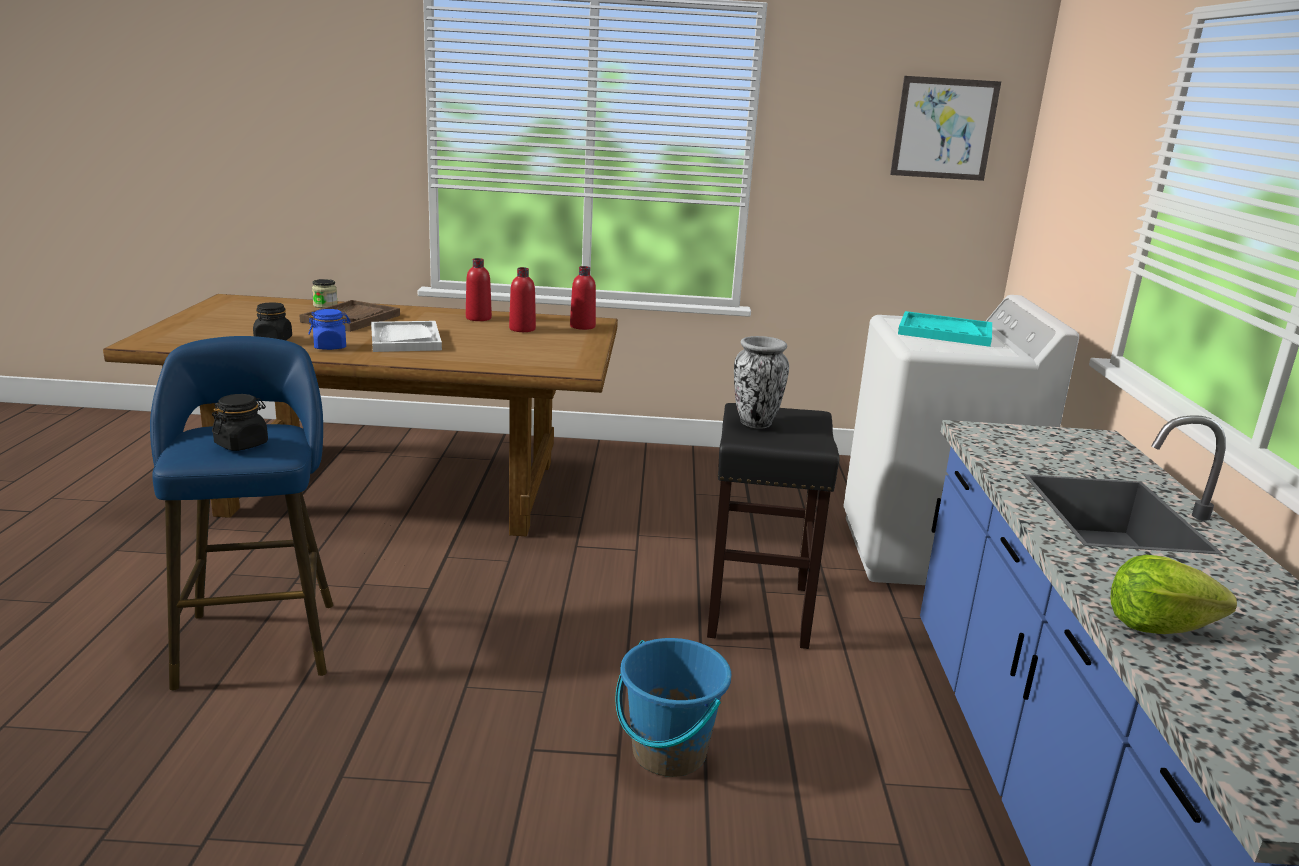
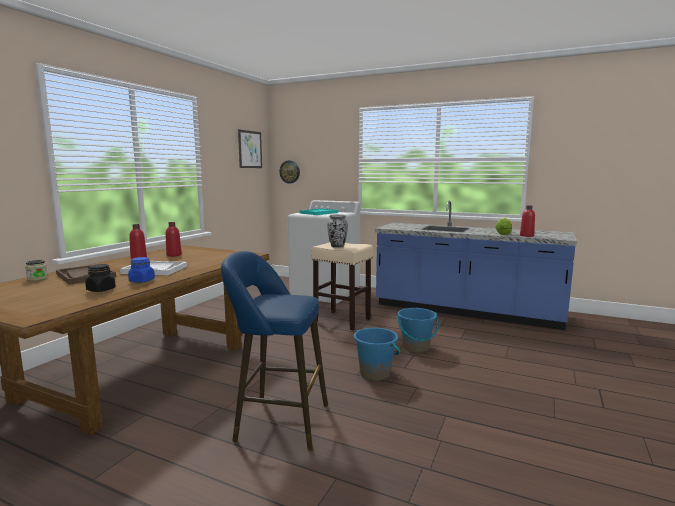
camera: 65 degrees left, 10 degrees down
(242, 444) = (288, 299): black jar -> none
(480, 710) = (375, 373): none -> blue bucket
(582, 326) = (187, 249): red bottle -> red bottle (526, 236)
(758, 612) = (342, 320): black stool -> beige stool
(1044, 201) = (289, 172): none -> wall clock

